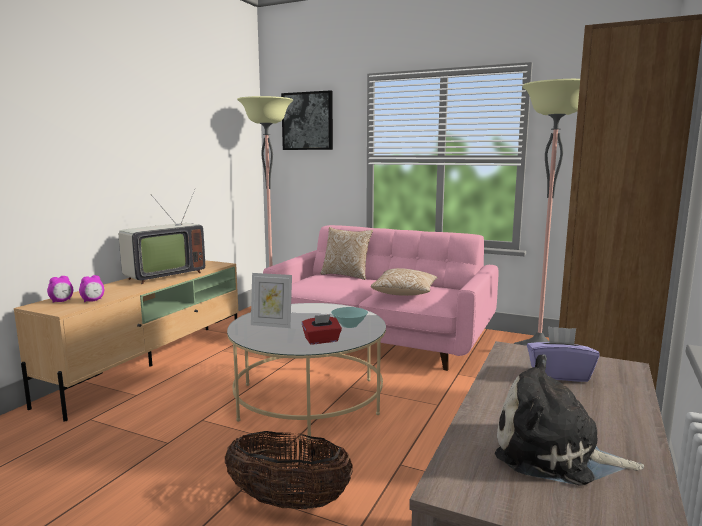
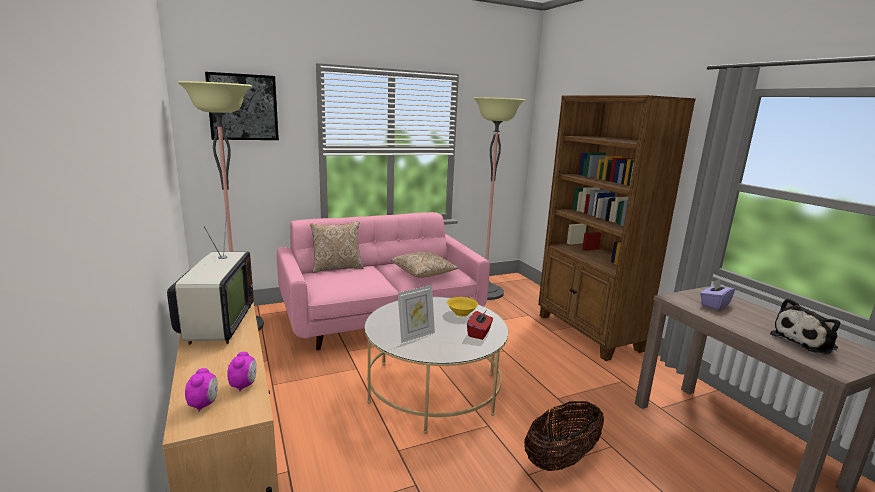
camera: 50 degrees left, 5 degrees up
(349, 325) = (461, 313): turquoise bowl -> yellow bowl

